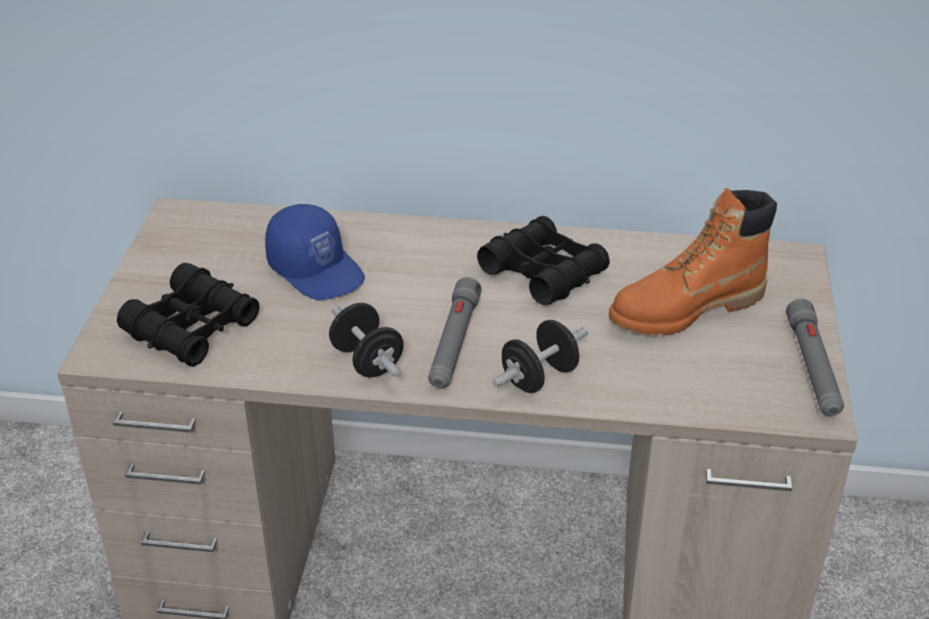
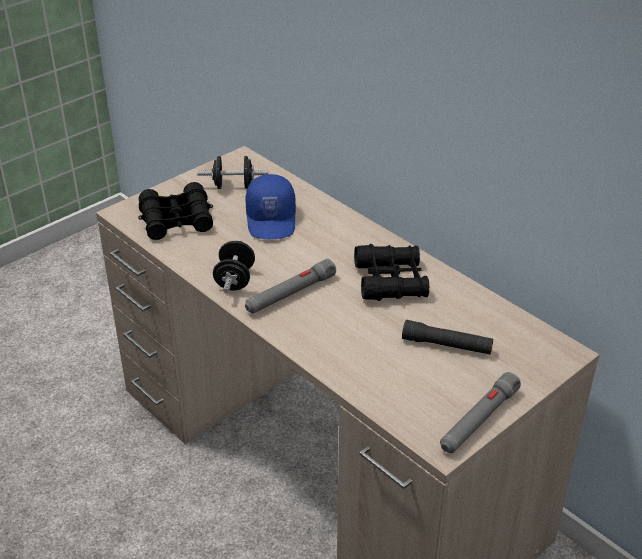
camera: 40 degrees right, 0 degrees up
(539, 377) = (310, 336): black dumbbell -> black dumbbell (233, 186)
(686, 309) = (447, 345): orange boot -> black flashlight

